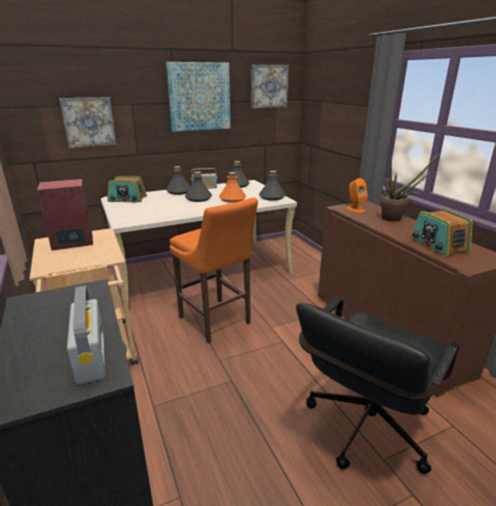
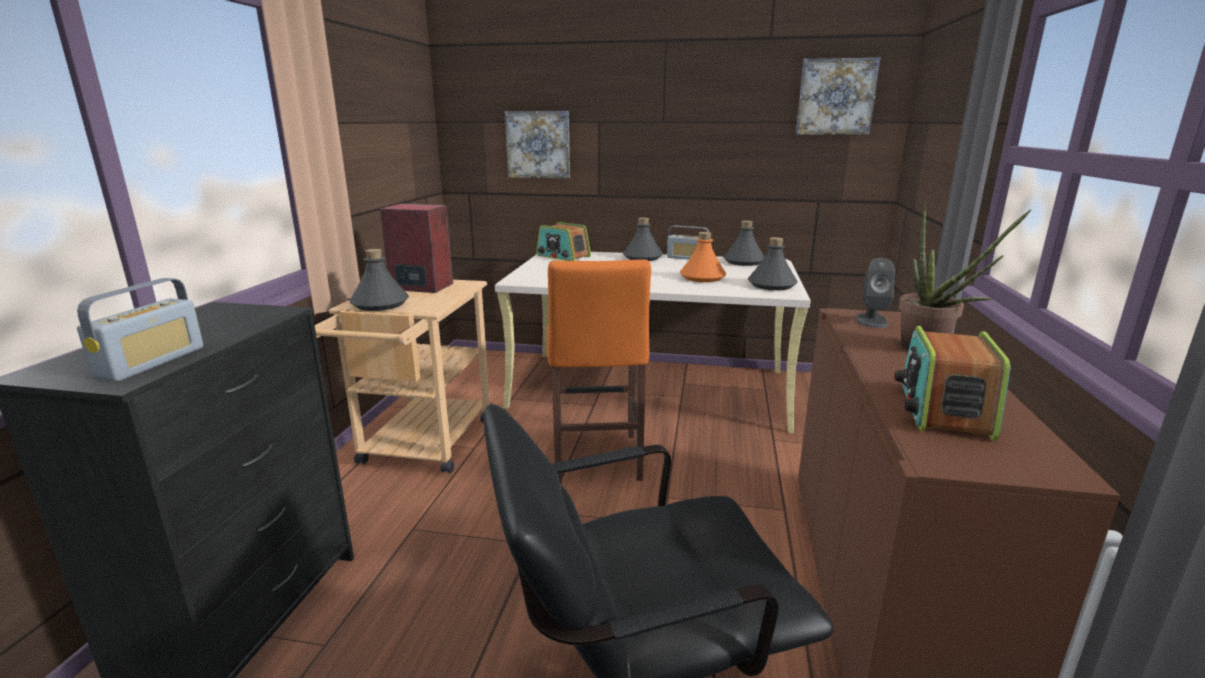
camera: 35 degrees right, 5 degrees down
(199, 97) = (702, 113): picture -> none
(199, 198) = (654, 269): grey bottle -> grey bottle (380, 304)
(355, 209) = (871, 320): orange speaker -> grey speaker

